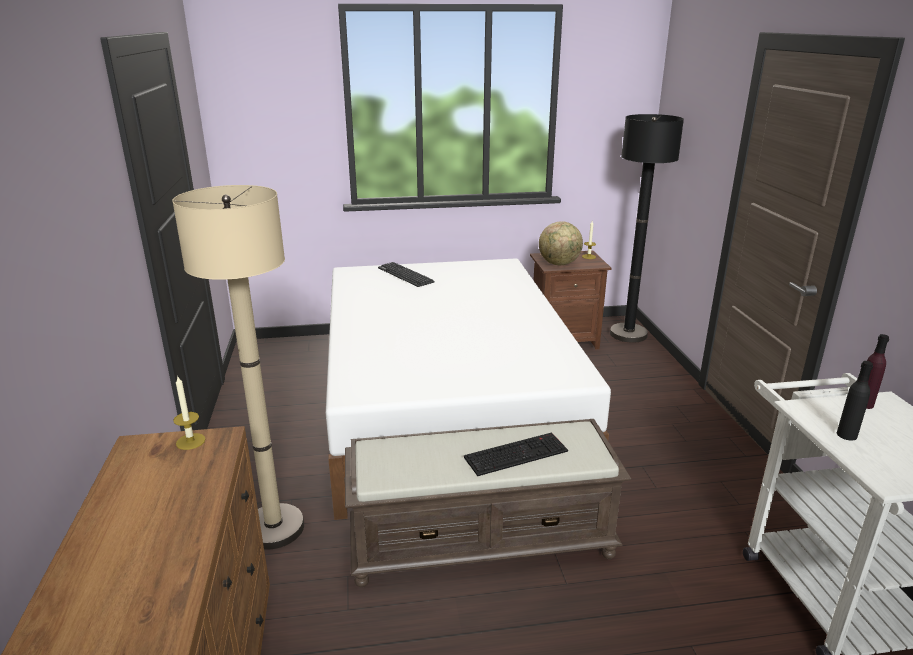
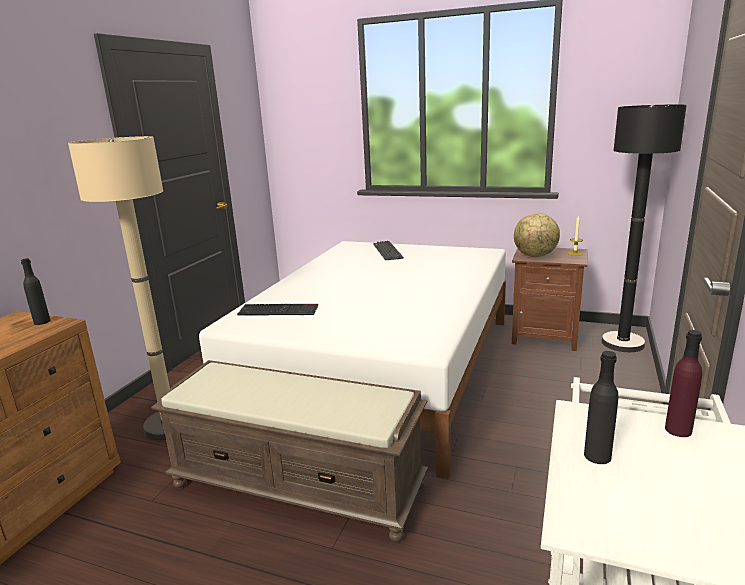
camera: 30 degrees right, 5 degrees down
(190, 441) = (42, 322): candle -> black bottle
(516, 453) = (312, 401): keyboard -> keyboard (279, 310)

